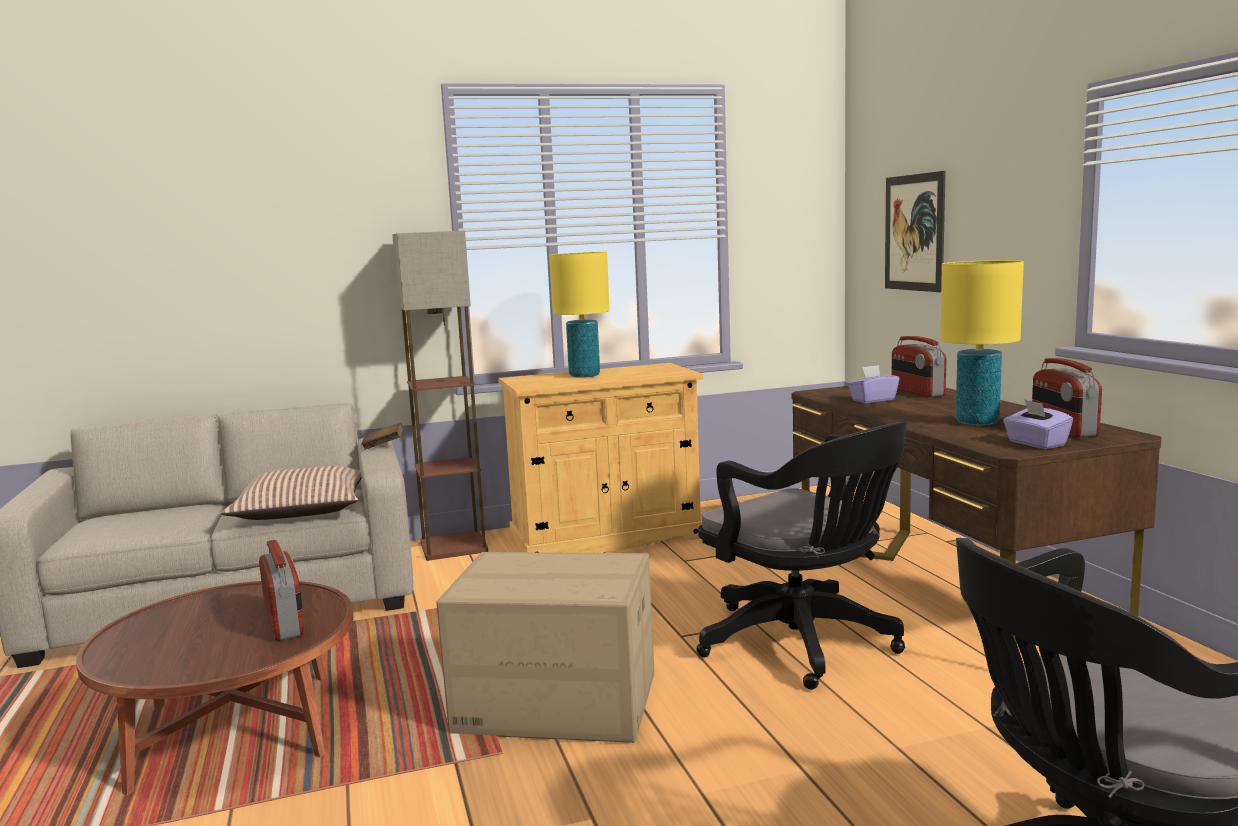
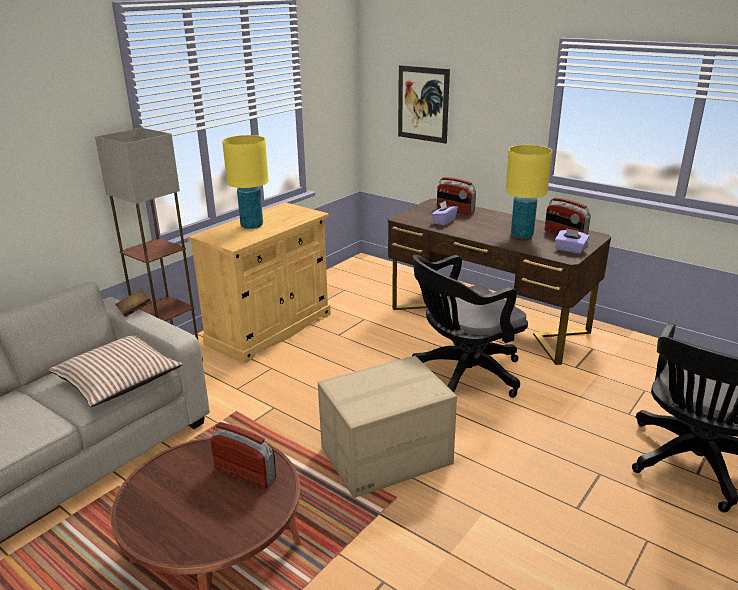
camera: 35 degrees left, 15 degrees up
(804, 645) = (462, 375): black office chair -> black office chair turned 135 degrees clockwise

